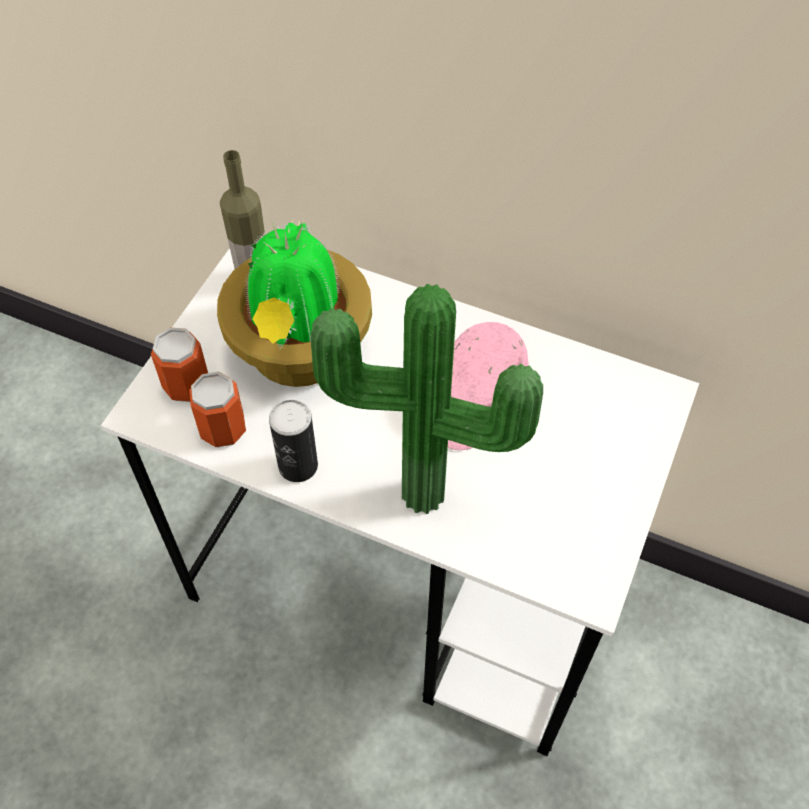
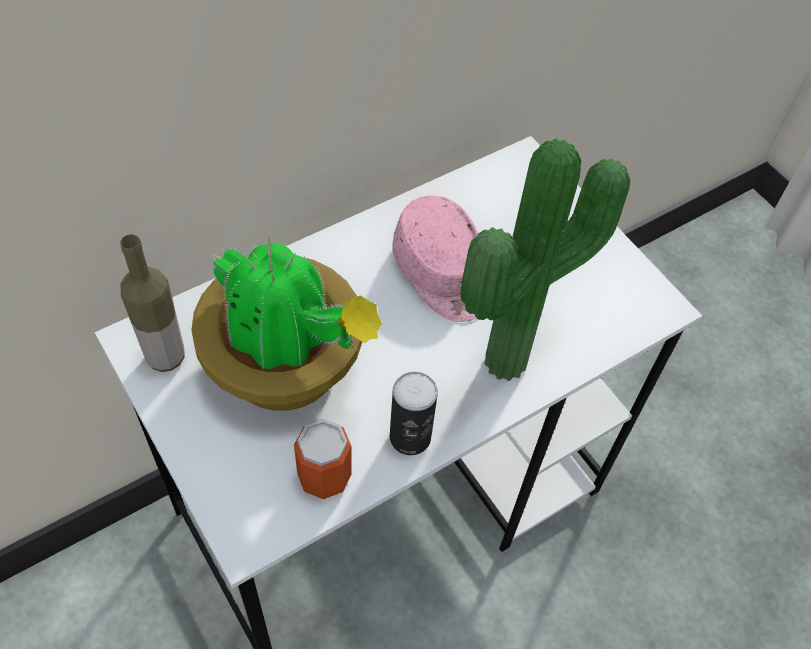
camera: 60 degrees left, 0 degrees up
(186, 385) = (247, 481): can -> none

